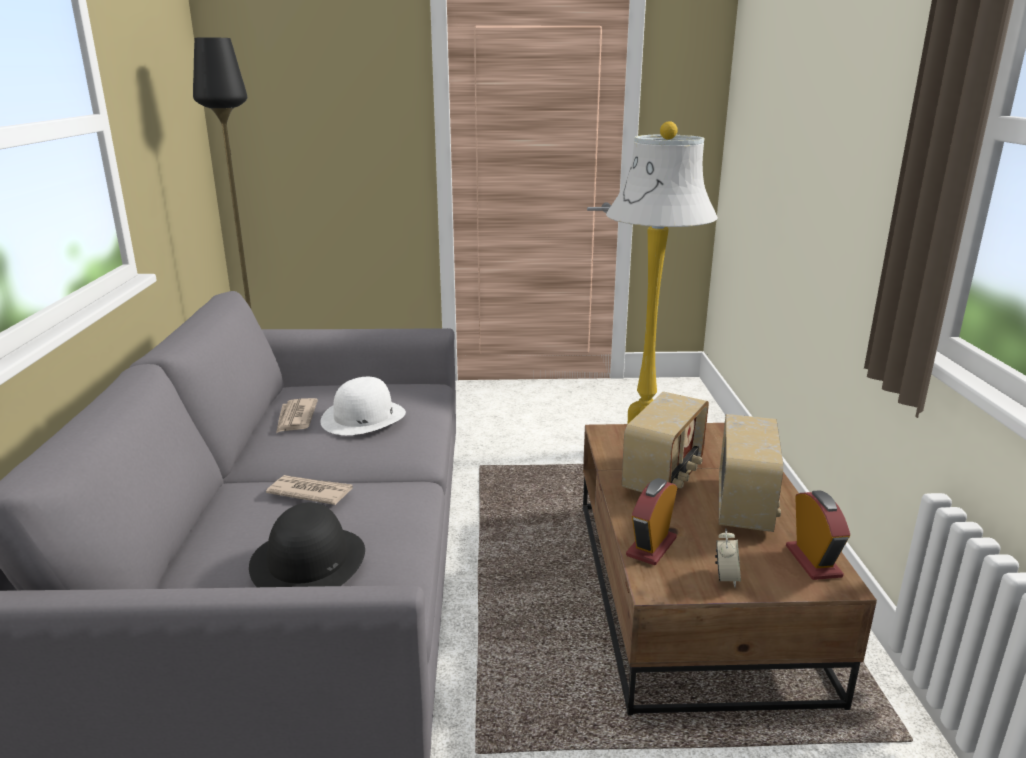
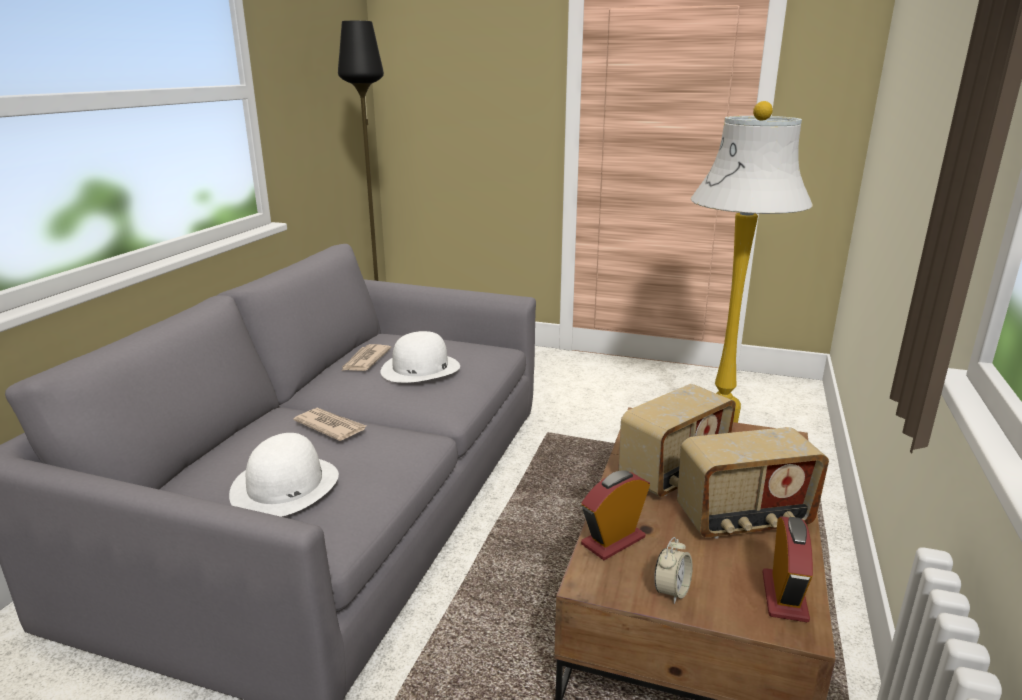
camera: 20 degrees right, 0 degrees up
(308, 561) = (285, 486): black hat -> white hat
(745, 506) = (744, 521): radio -> radio turned 45 degrees clockwise

